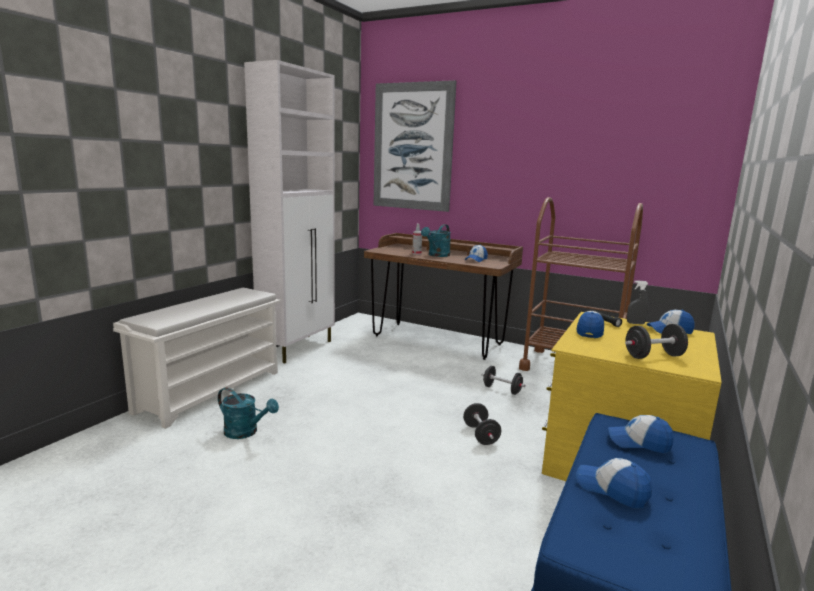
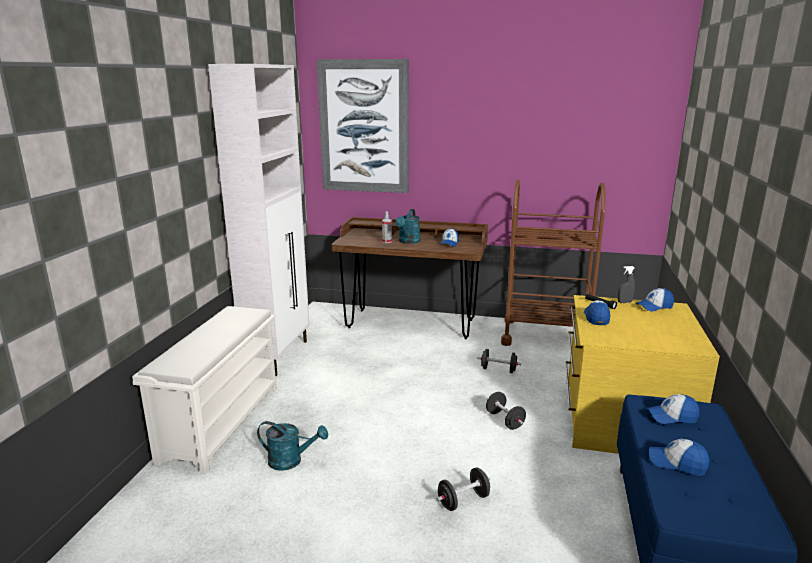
camera: 15 degrees left, 5 degrees up
(653, 356) = (659, 338): black dumbbell -> black dumbbell (463, 500)

